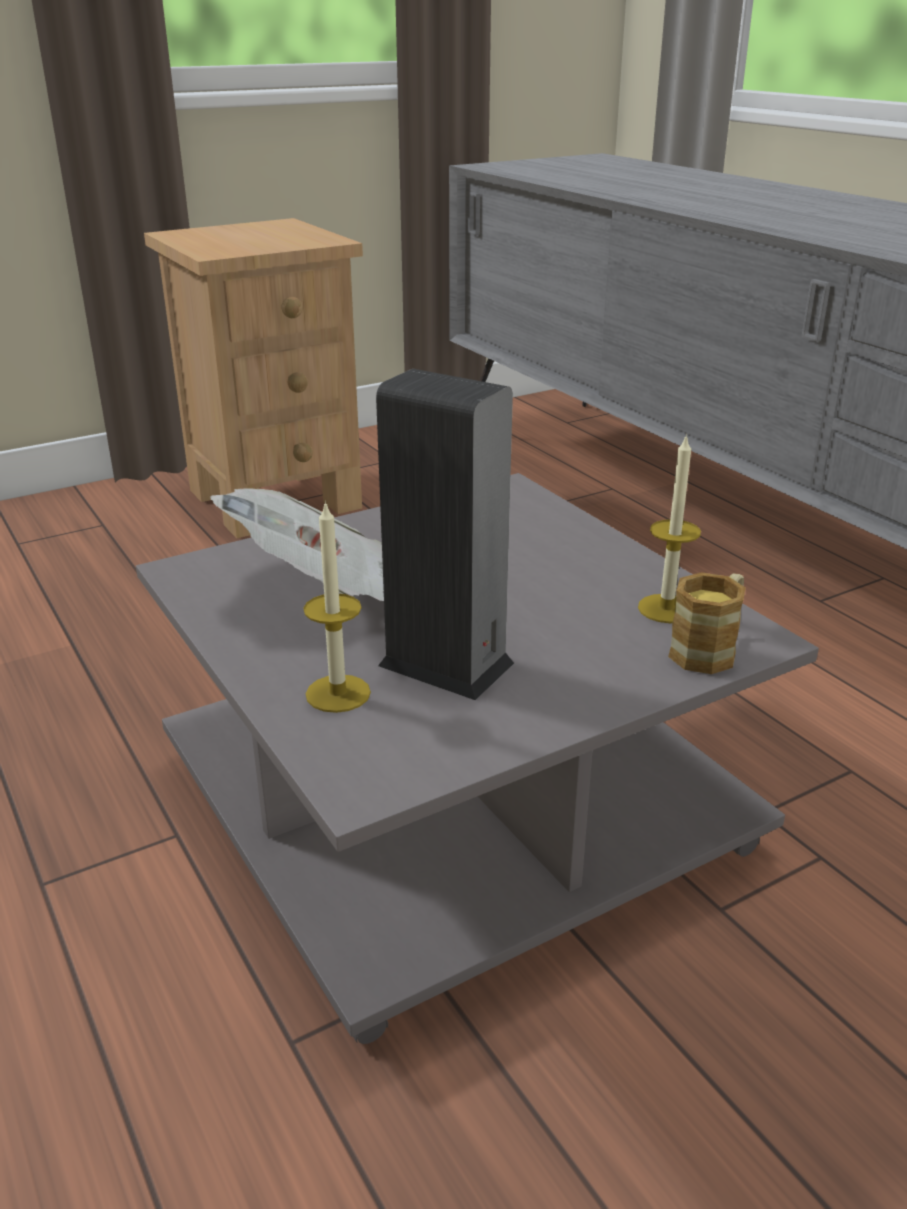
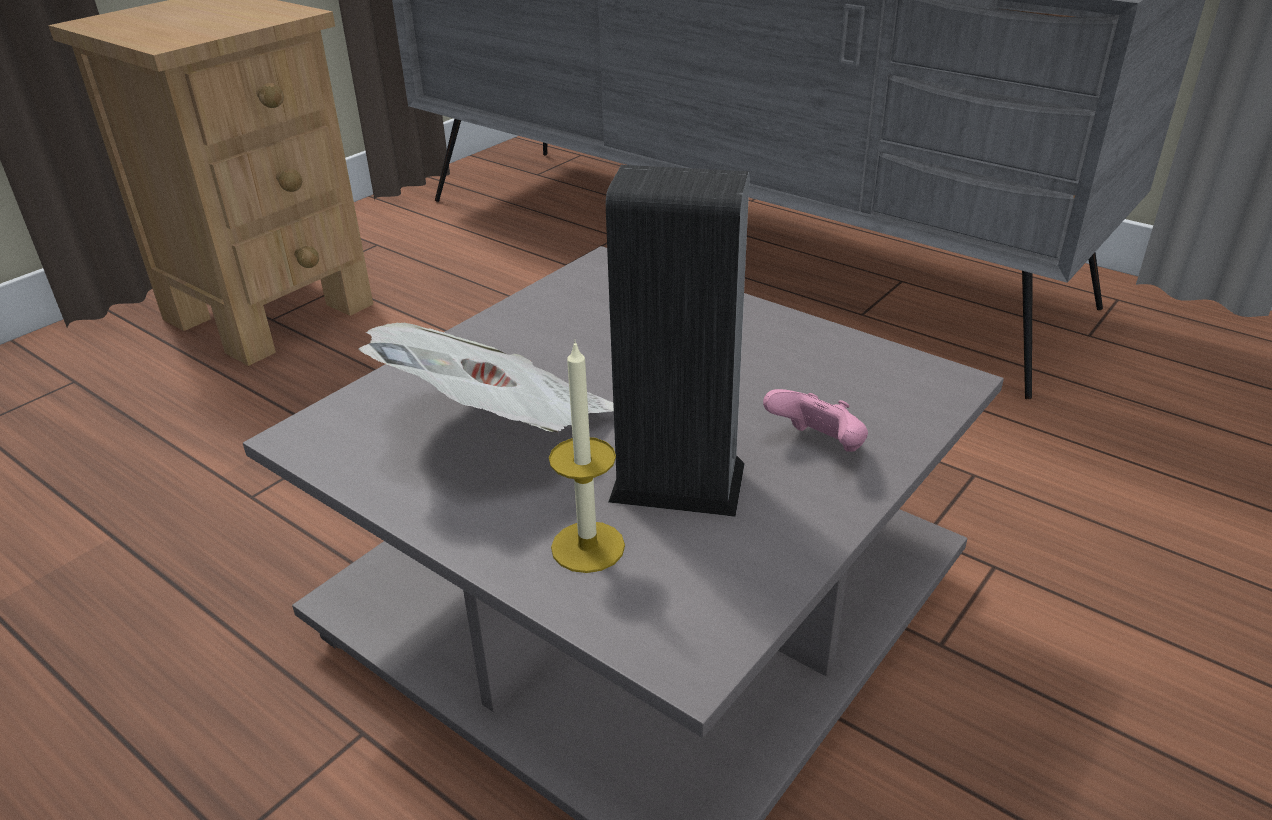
camera: 20 degrees left, 5 degrees up
(590, 665) = (818, 447): none -> pink game controller
(666, 608) = (845, 368): candle -> none
(709, 649) = (913, 402): mug -> none

